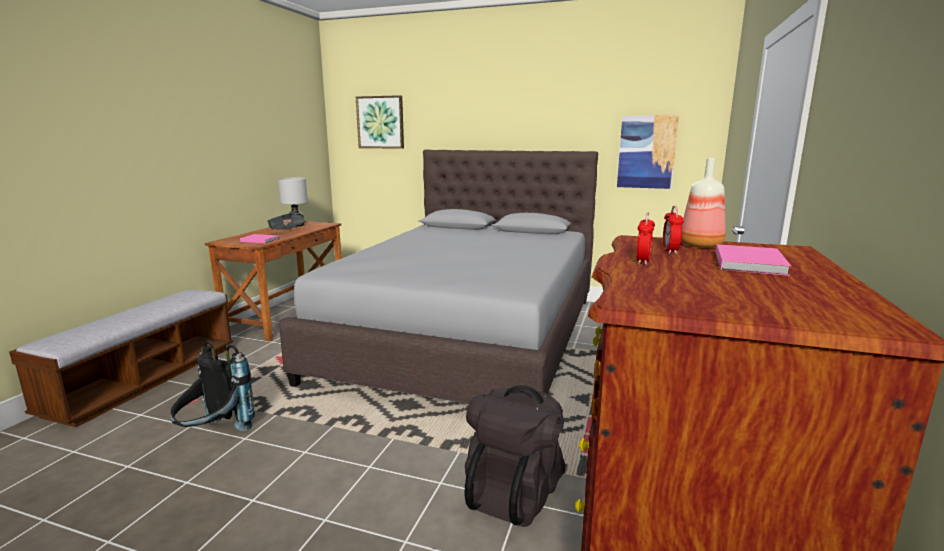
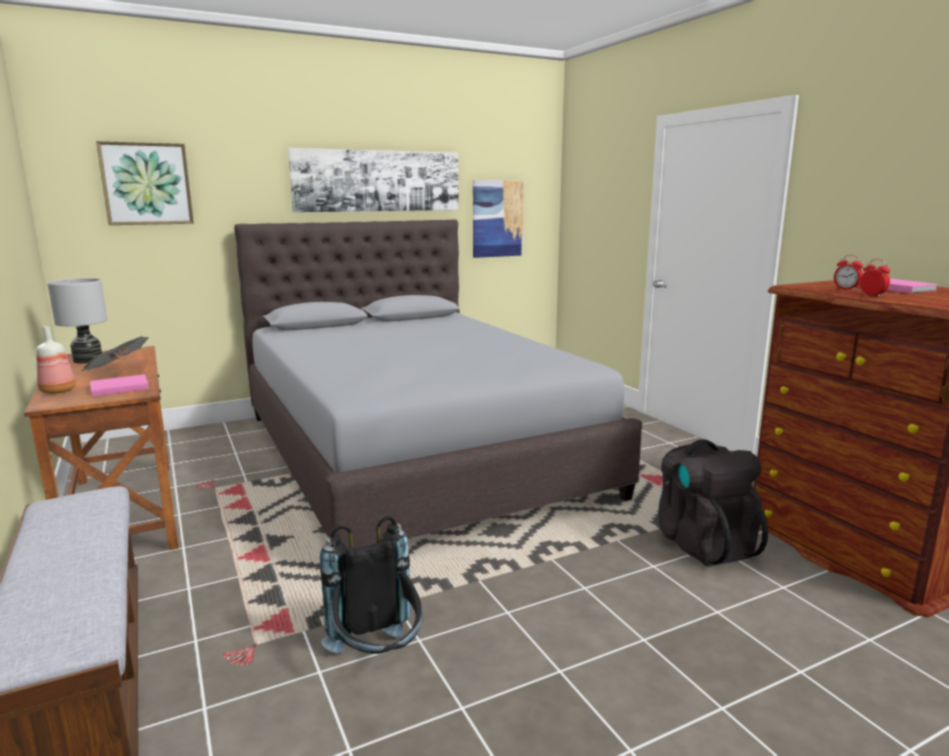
camera: 45 degrees left, 0 degrees up
(532, 118) = (378, 181): none -> picture
(702, 245) = (834, 284): bottle -> bottle (59, 391)

